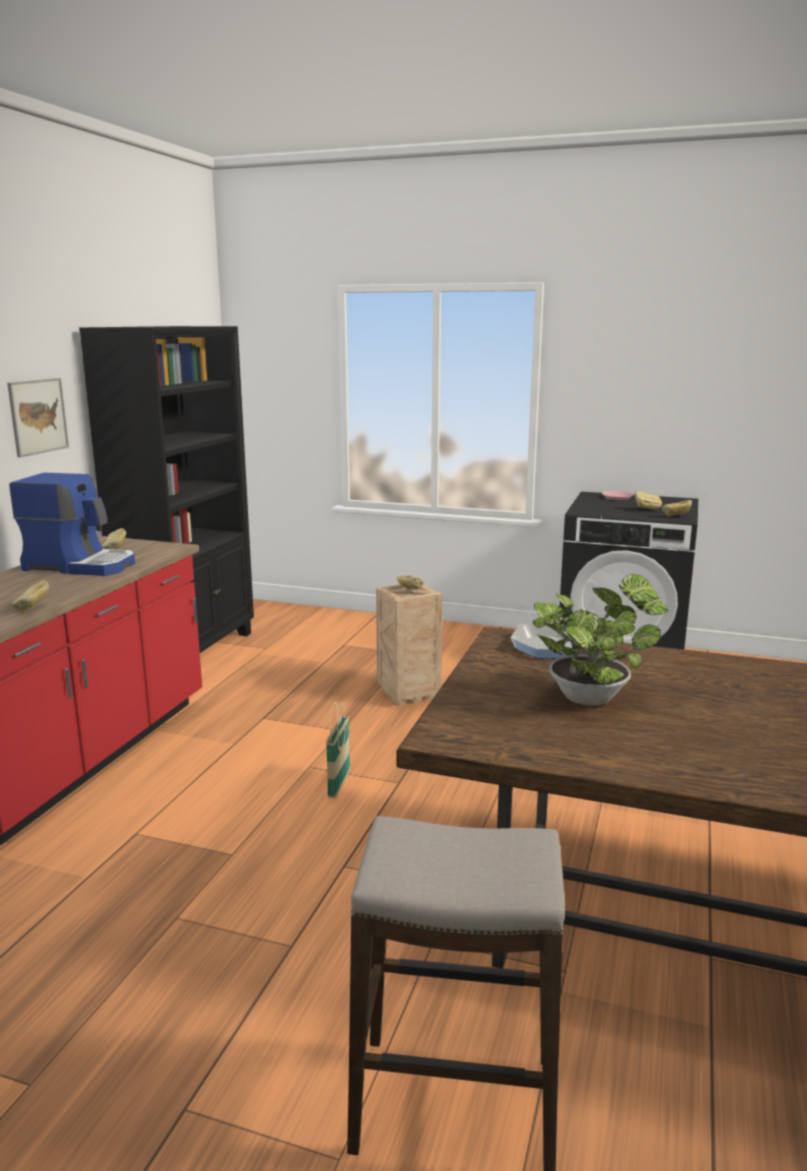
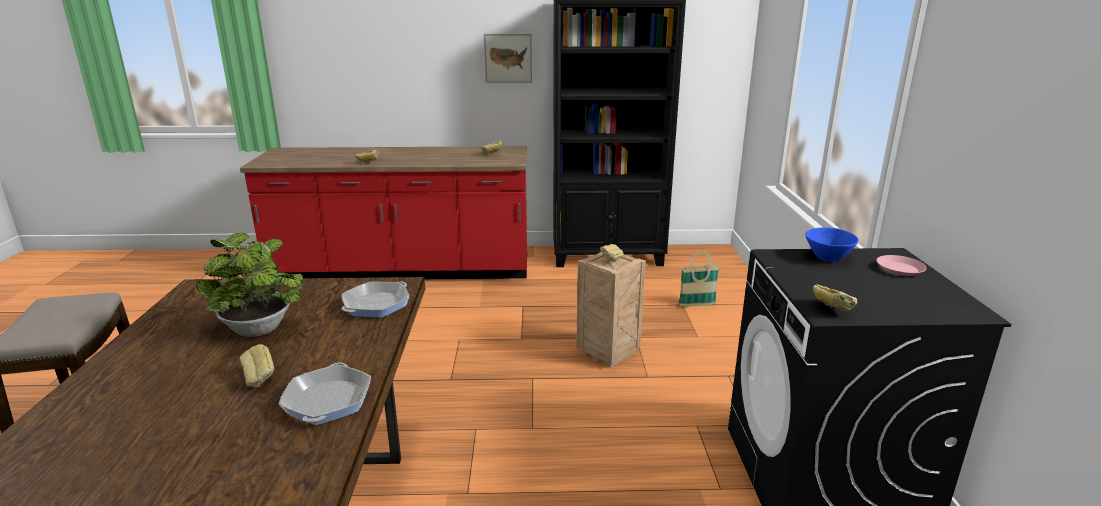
camera: 70 degrees right, 5 degrees up
(81, 565) = (455, 155): coffee machine -> none
(339, 785) = (437, 356): basket -> basket (696, 305)
(590, 504) = (826, 257): none -> blue bowl
(646, 509) = (852, 290): bread -> bread (260, 379)
(737, 670) = (328, 401): none -> frying pan

